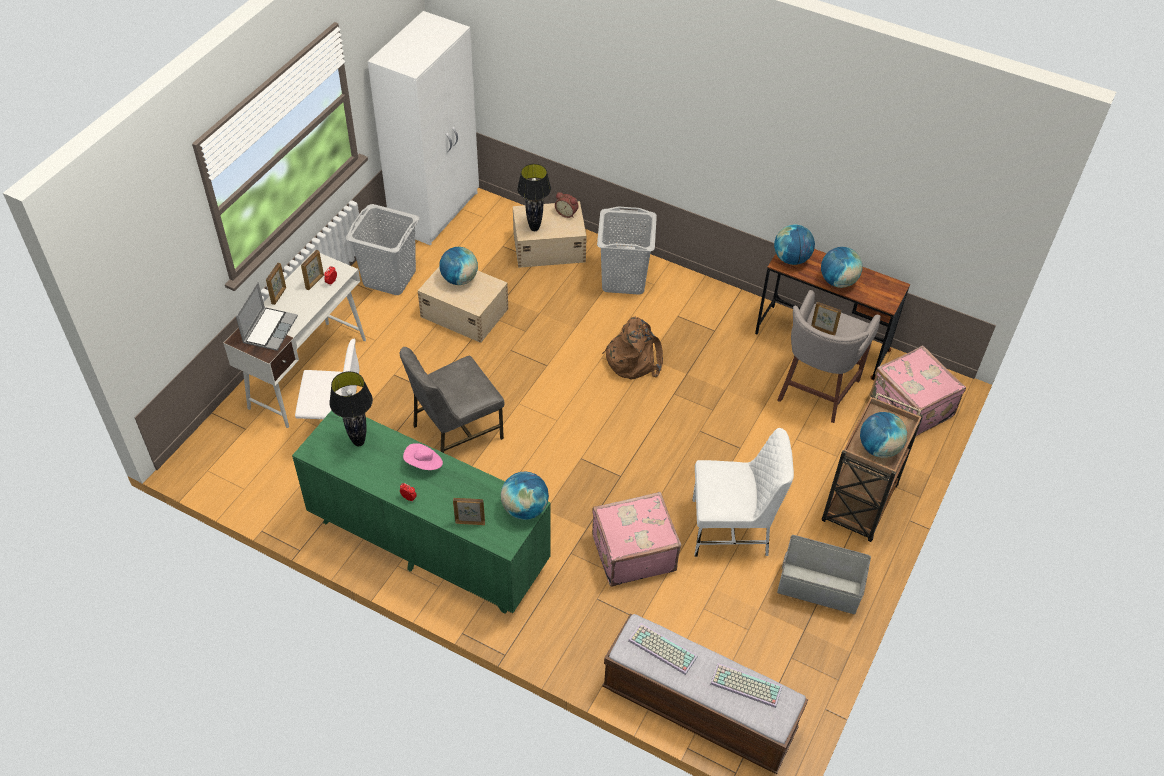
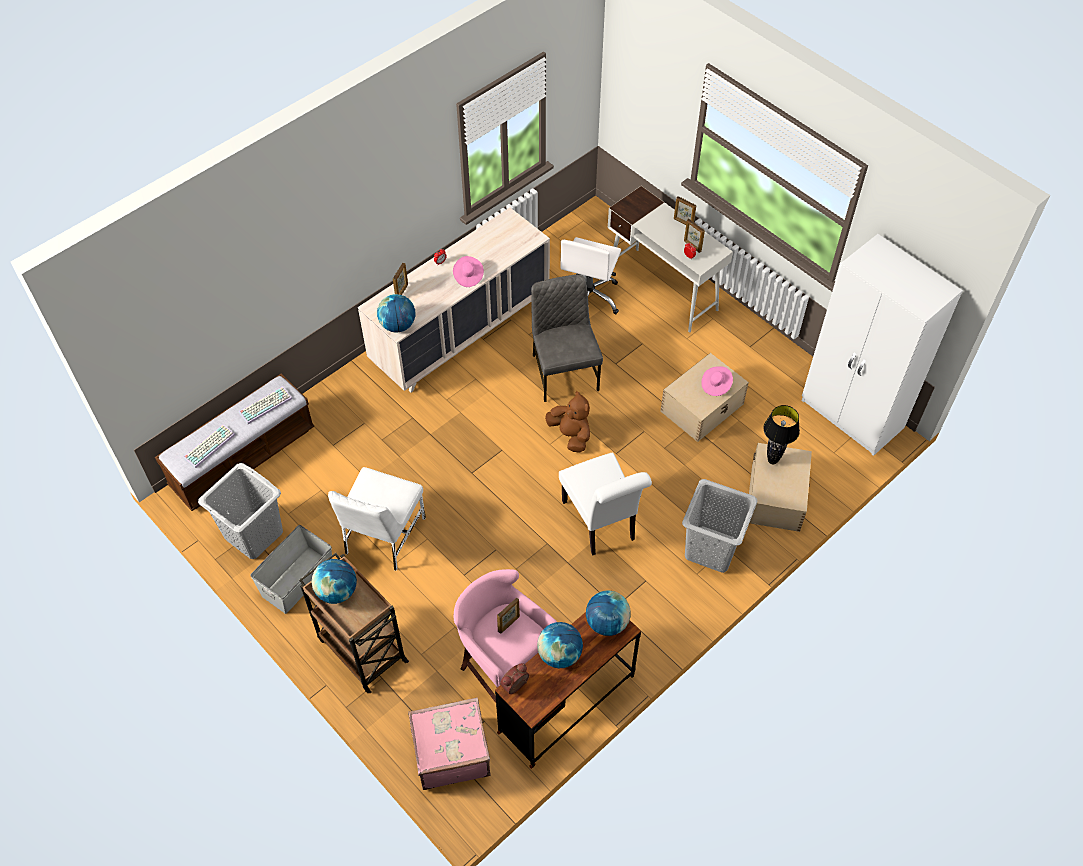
camera: 110 degrees right, 5 degrees up
(270, 329) = (646, 212): laptop -> none
(359, 442) = (505, 244): black table lamp -> none
(389, 277) = (764, 362): grey laundry basket -> grey laundry basket (254, 534)
(428, 544) = (461, 332): green dresser -> beige dresser
(459, 279) = (716, 385): globe -> pink hat
(538, 406) = (570, 435): none -> brown plush toy
(567, 213) = (790, 495): alarm clock -> alarm clock (516, 686)
(632, 552) = (394, 458): pink suitcase -> none
(633, 359) = (601, 524): brown backpack -> white chair
(815, 391) = (505, 669): grey stool -> pink stool

